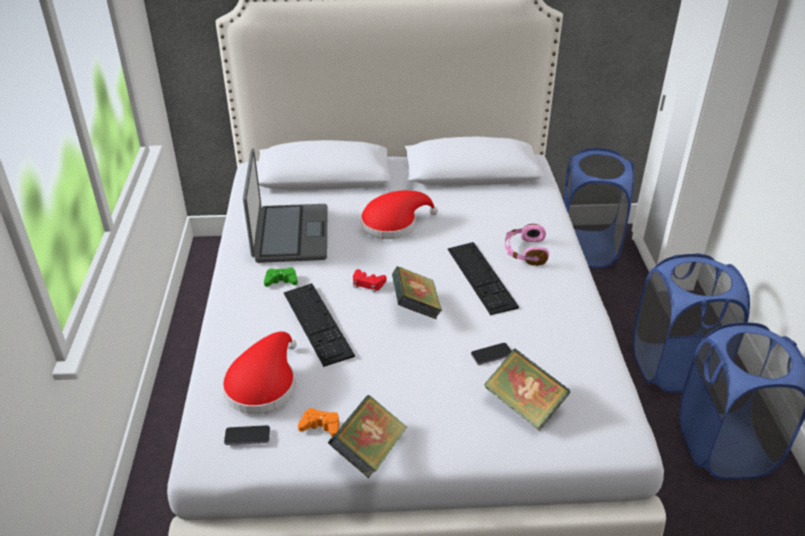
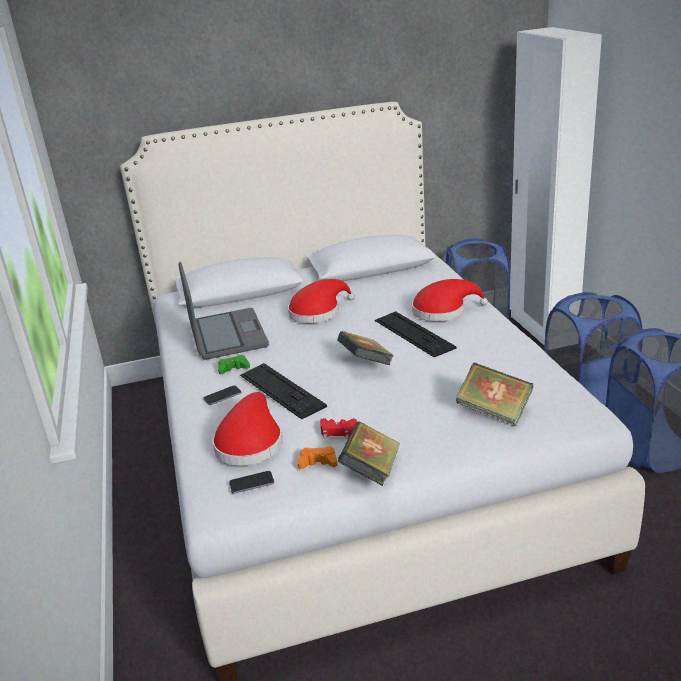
camera: 10 degrees left, 10 degrees down
(368, 283) = (314, 355): red game controller -> red game controller (337, 431)
(491, 355) = (448, 383): phone -> phone (222, 396)
(525, 252) = (443, 311): pink headphones -> red hat

